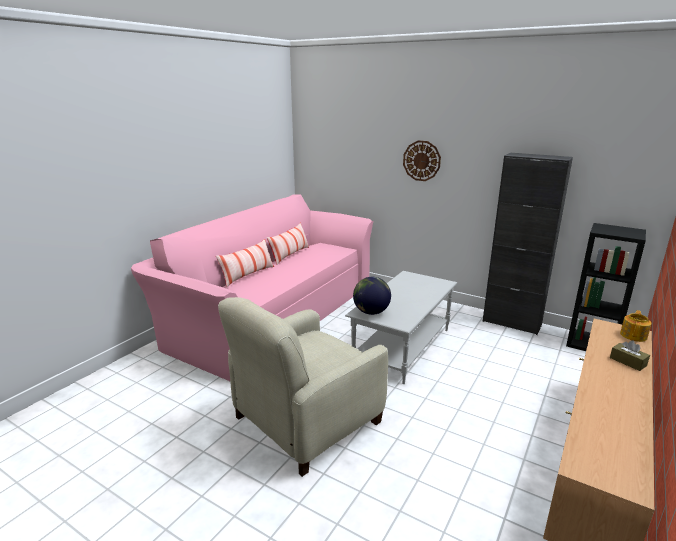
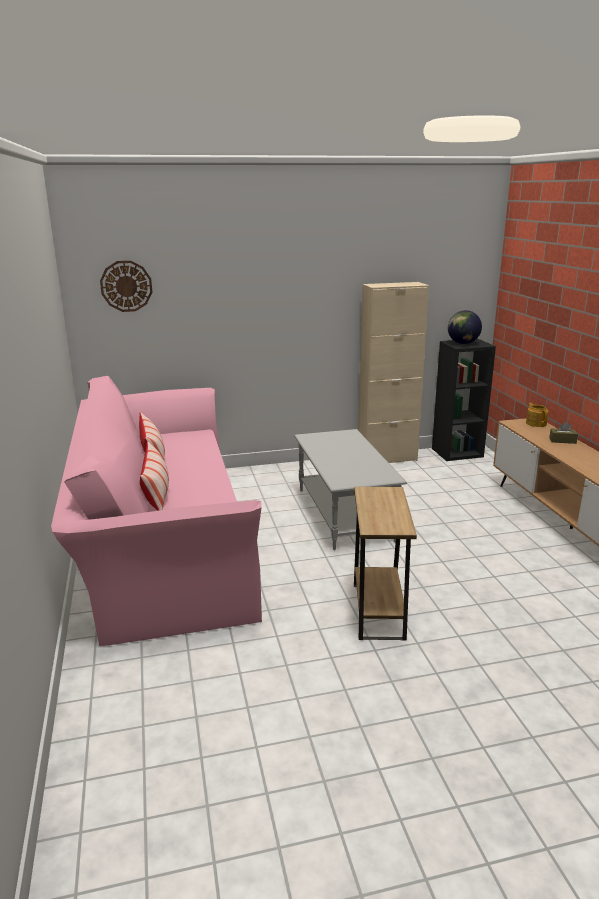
camera: 45 degrees left, 0 degrees up
(306, 420) = (378, 611): beige armchair -> brown side table
(371, 312) = (348, 479): globe -> globe (462, 343)
(421, 160) = (264, 305): wall clock -> wall clock (126, 286)
(511, 323) = (387, 458): black cabinet -> beige cabinet

